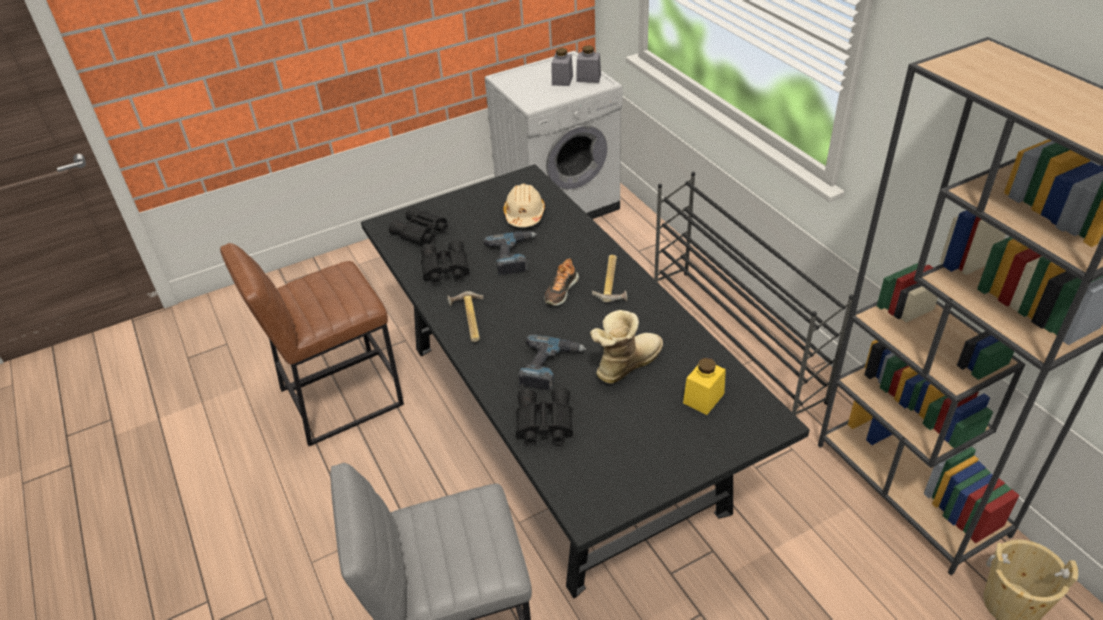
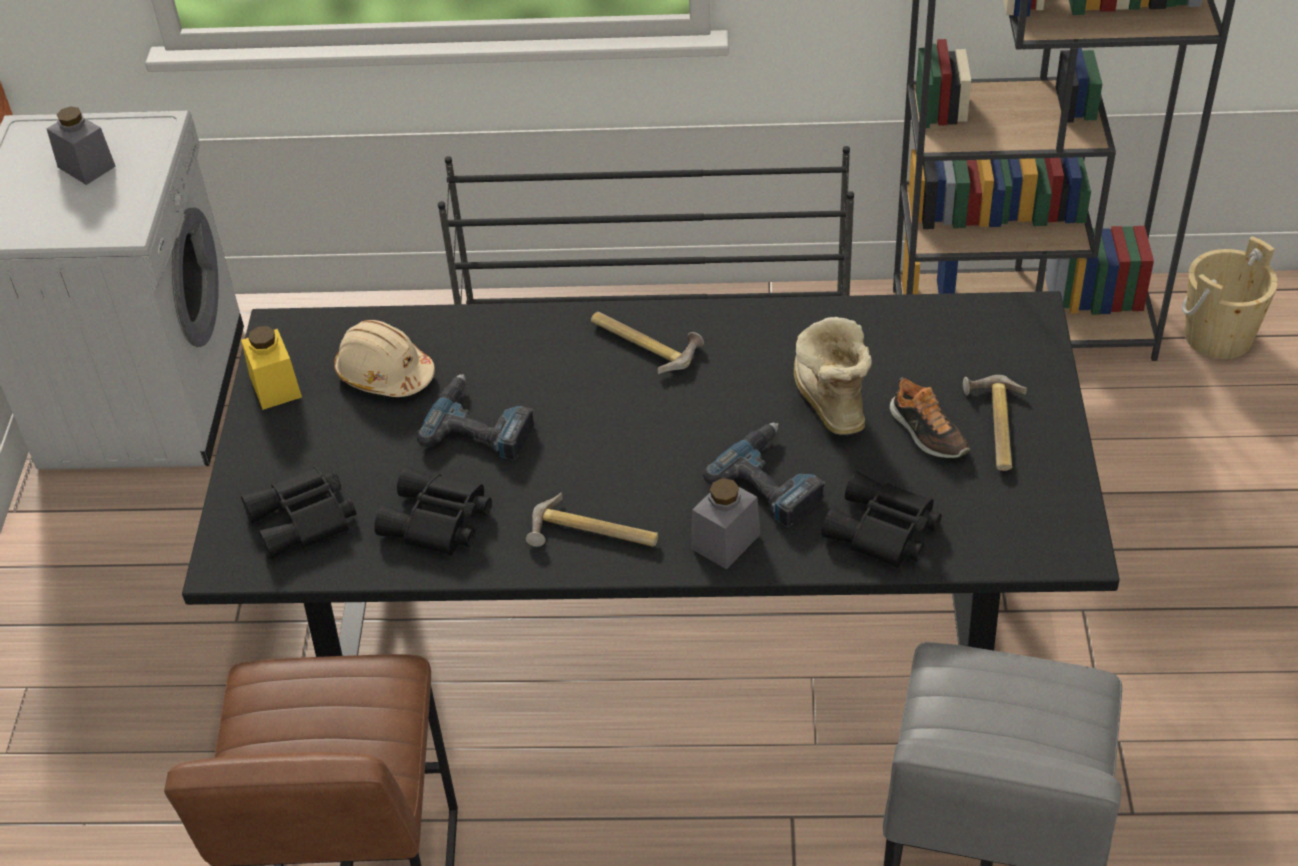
camera: 60 degrees left, 5 degrees up
(561, 291) = (616, 405): shoe -> shoe (927, 433)
(588, 78) = (120, 135): grey jar -> grey jar (725, 541)
(661, 441) = (994, 427): none -> hammer
(703, 398) = (947, 356): yellow jar -> yellow jar (275, 387)

